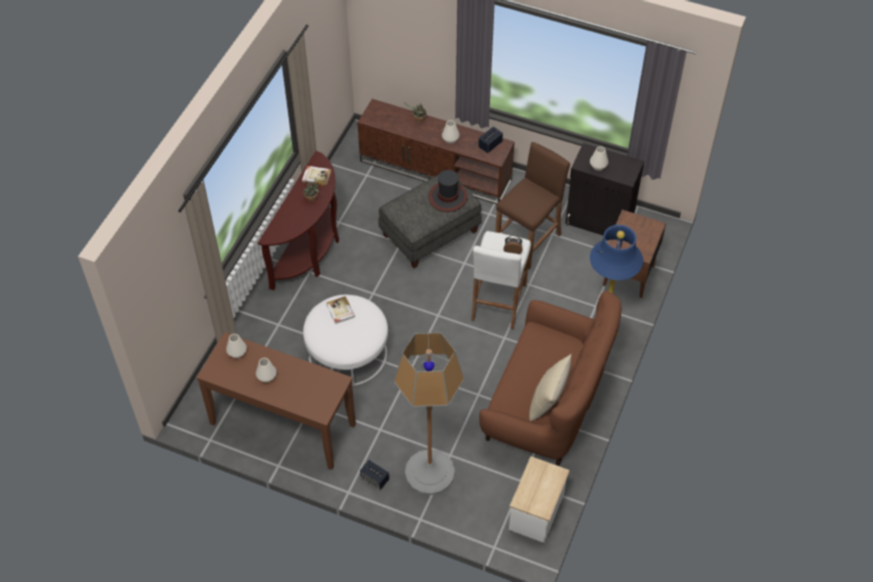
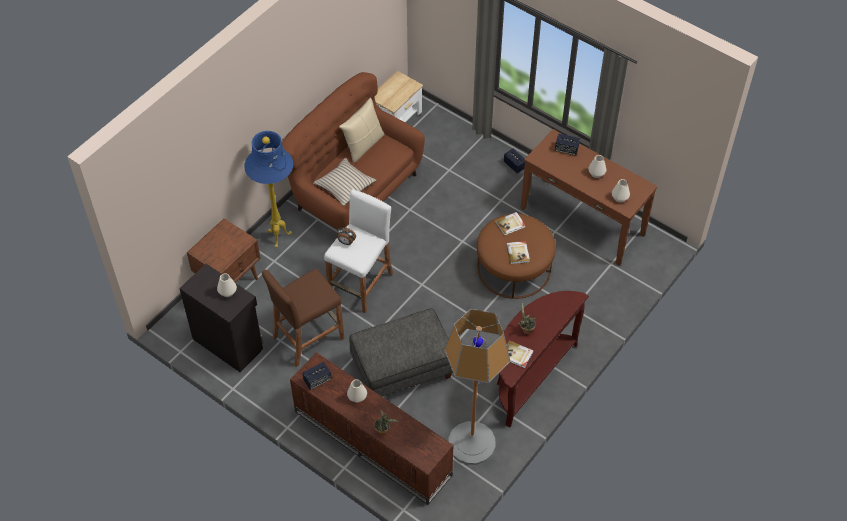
camera: 165 degrees left, 0 degrees up
(306, 400) = (566, 149): none -> speaker
(347, 353) = (514, 268): white ottoman -> brown ottoman
(355, 340) = (510, 224): none -> book
(429, 472) = (469, 161): floor lamp -> floor lamp (471, 443)
(448, 197) = (381, 342): hat -> none
(547, 346) = (344, 186): none -> beige pillow

